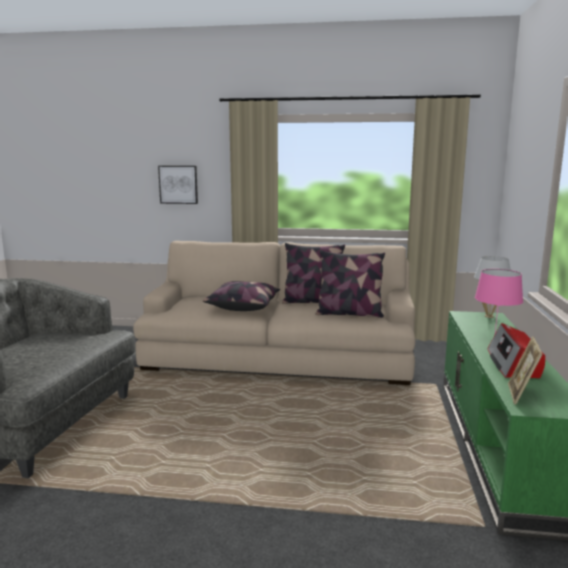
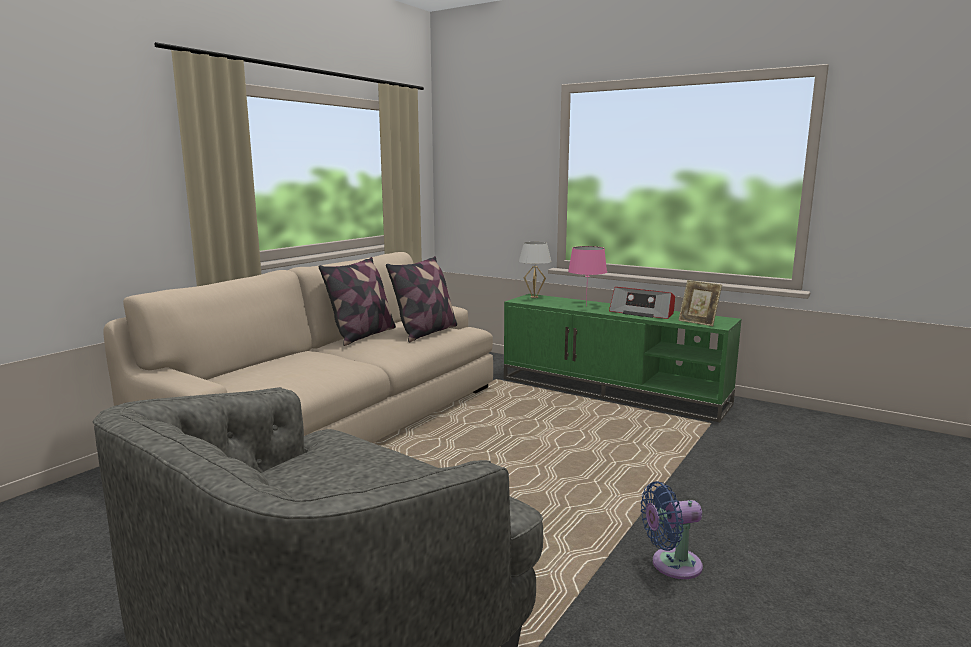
camera: 65 degrees left, 0 degrees up
(139, 529) = (671, 565): none -> blue fan
(178, 184) = (73, 194): picture -> none
(243, 306) = (319, 362): pillow -> none

